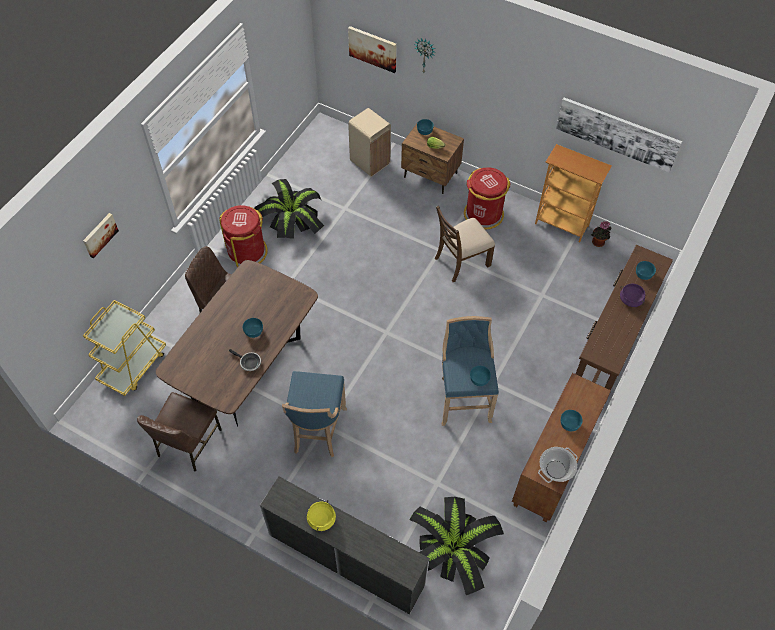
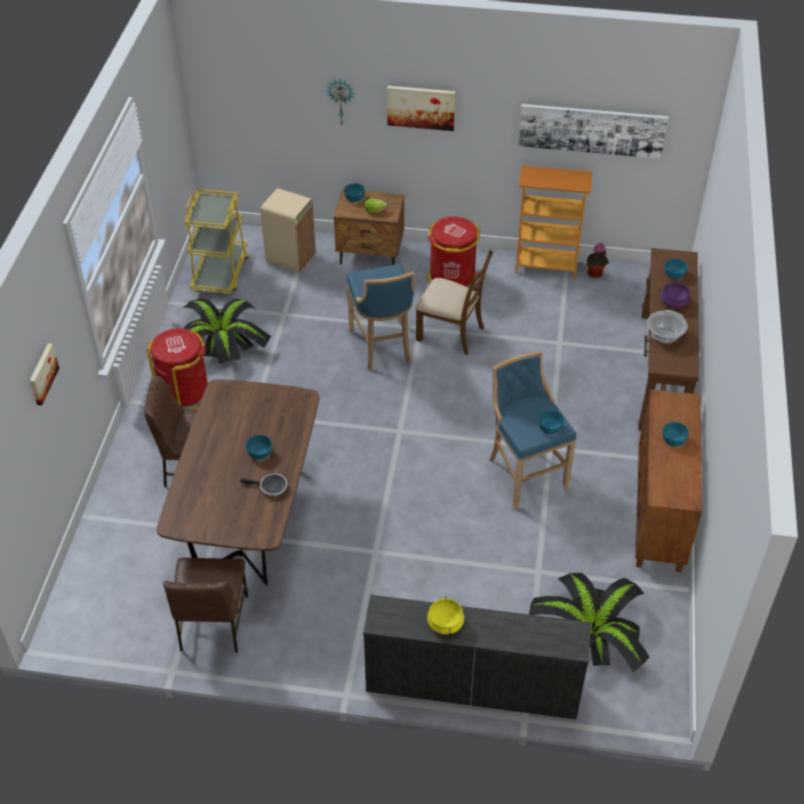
camera: 20 degrees left, 10 degrees down
(133, 365) = (97, 559): yellow cart -> yellow cart (220, 273)
(317, 432) = (369, 561): blue stool -> blue stool (382, 347)
(373, 48) = (271, 112): picture -> picture (421, 107)
(461, 261) = (451, 333): brown chair -> brown chair turned 105 degrees counterclockwise
(555, 470) = (682, 489): cooking pot -> cooking pot (665, 335)

